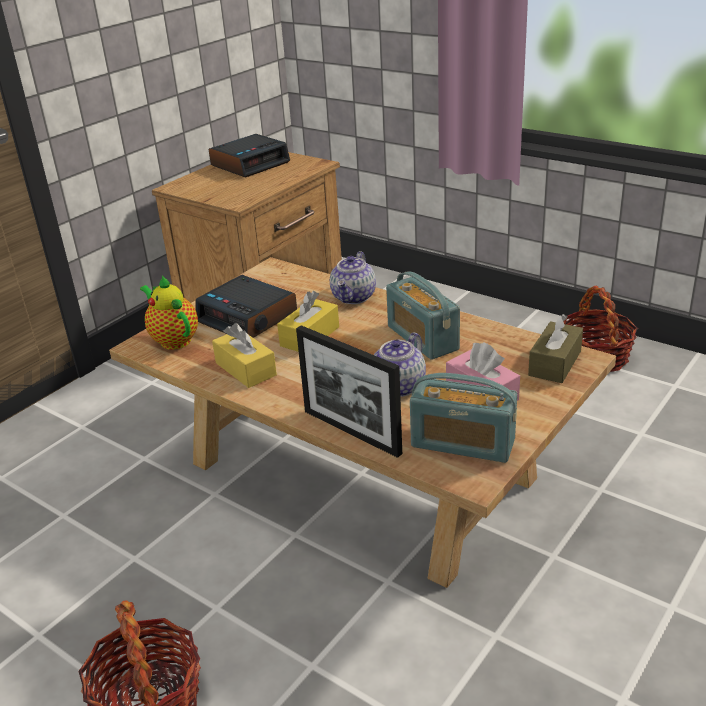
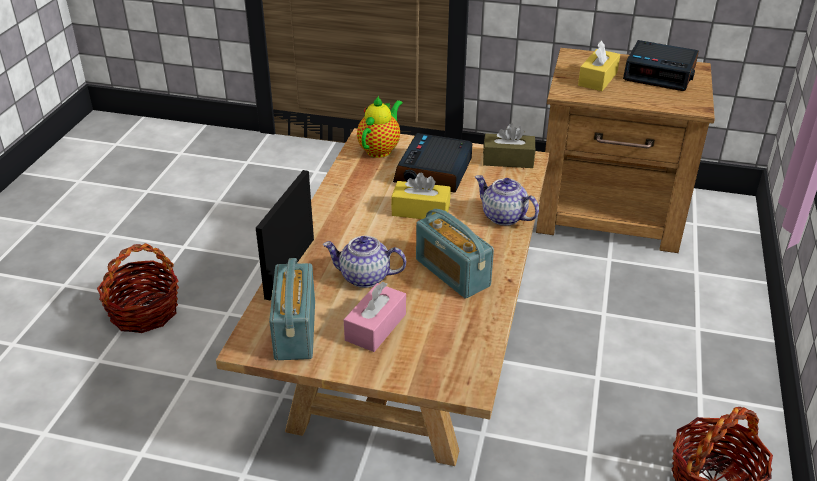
camera: 65 degrees right, 5 degrees up
(245, 369) = (355, 194): yellow tissue box -> yellow tissue box (597, 79)
(354, 297) = (503, 217): teapot -> teapot turned 45 degrees clockwise
(422, 338) = (452, 273): radio -> radio turned 75 degrees counterclockwise
(555, 363) = (450, 366): brown tissue box -> brown tissue box (508, 160)

